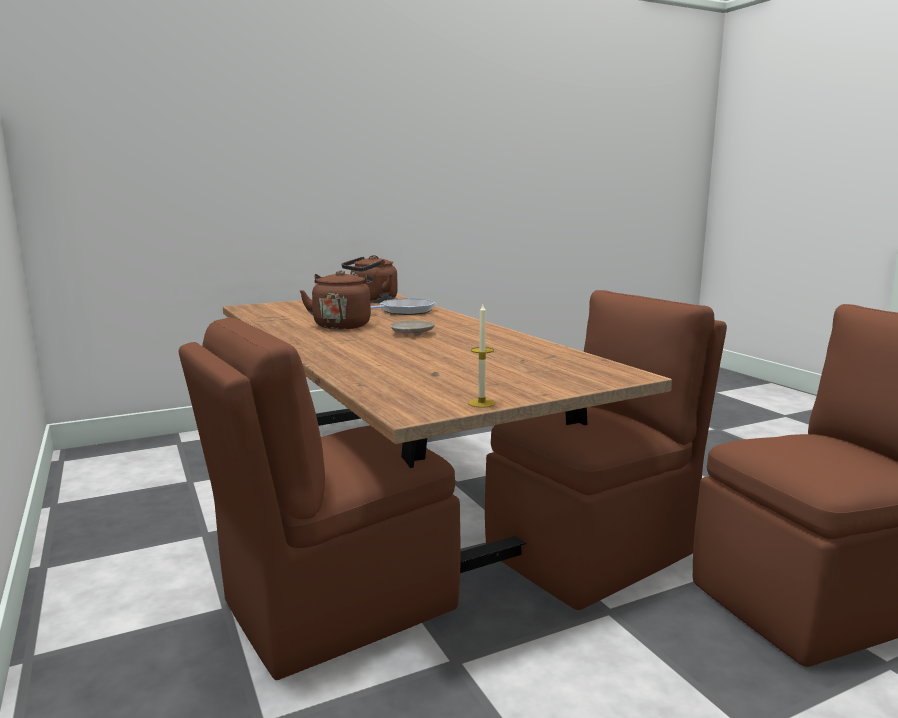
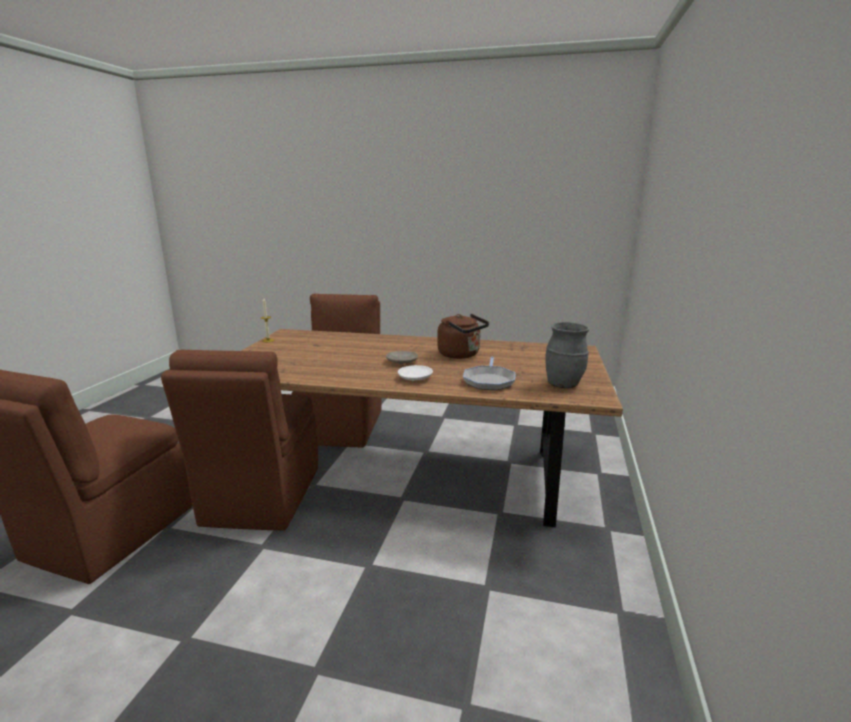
camera: 130 degrees right, 5 degrees up
(371, 301) = (563, 384): brown kettle -> grey vase
(448, 323) = (414, 378): none -> white plate

